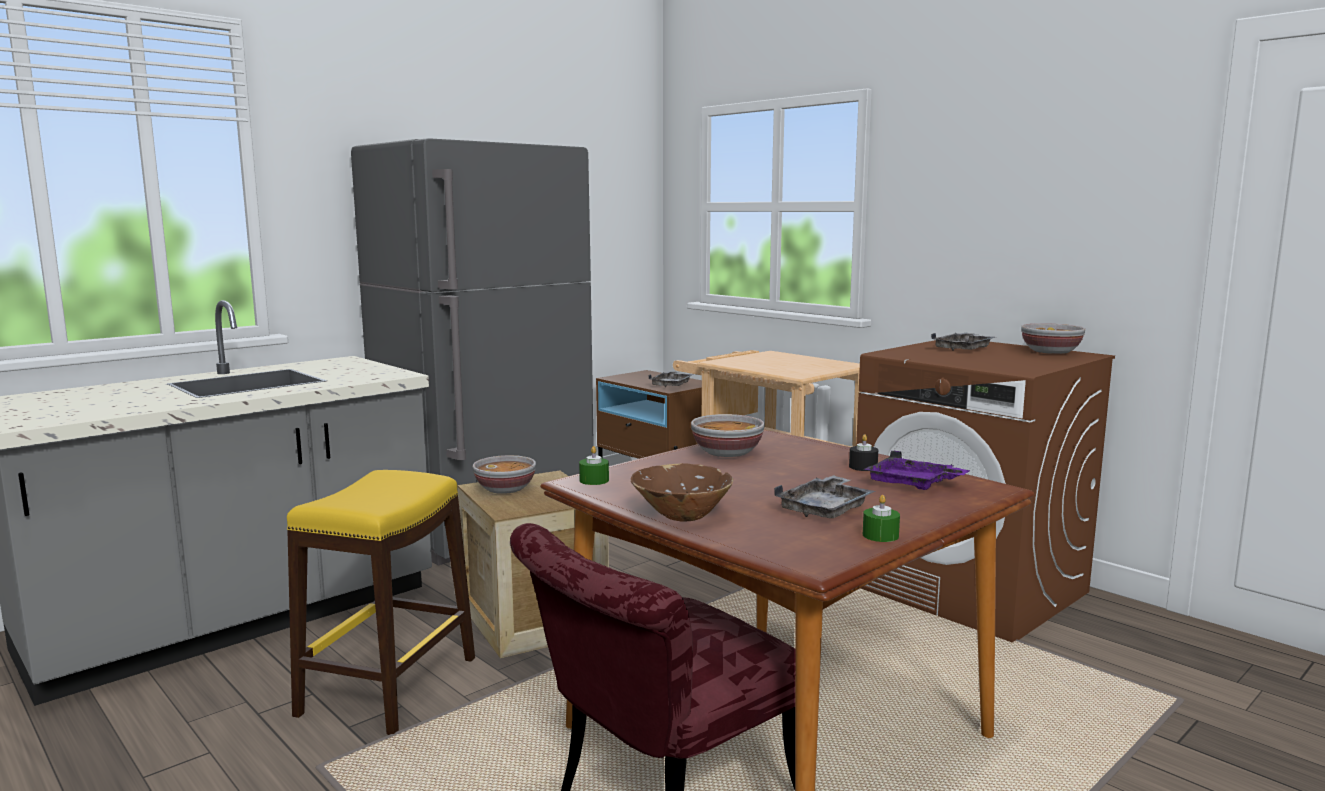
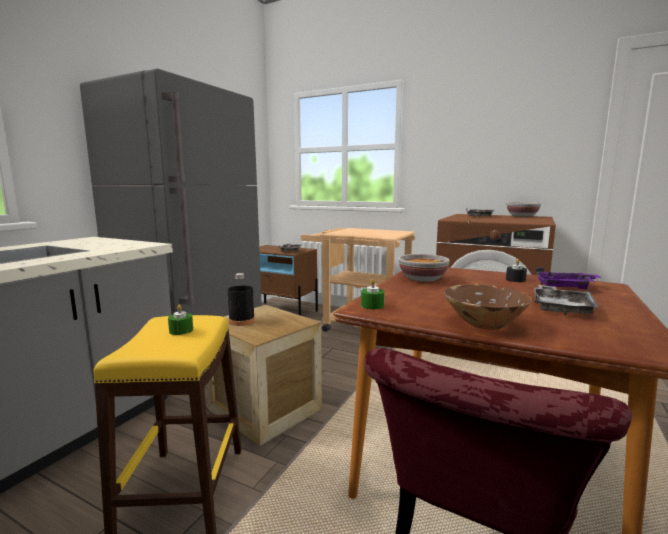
camera: 20 degrees left, 0 degrees up
(506, 489) = (241, 321): bowl -> black bottle
(880, 535) = (634, 322): green candle -> green candle (181, 330)

